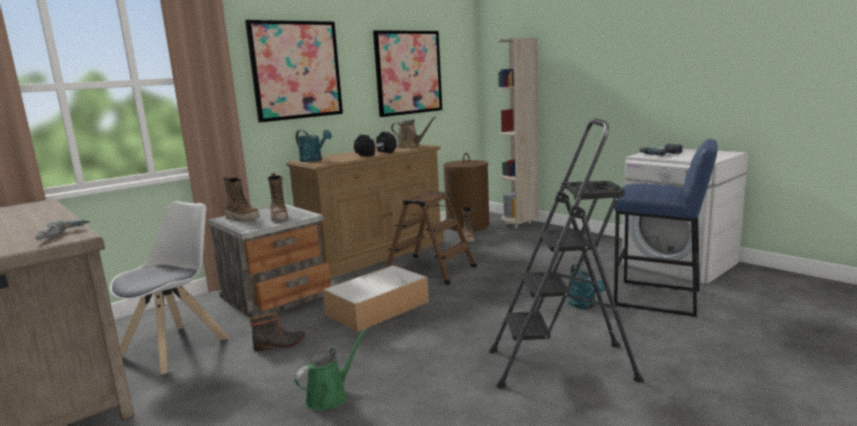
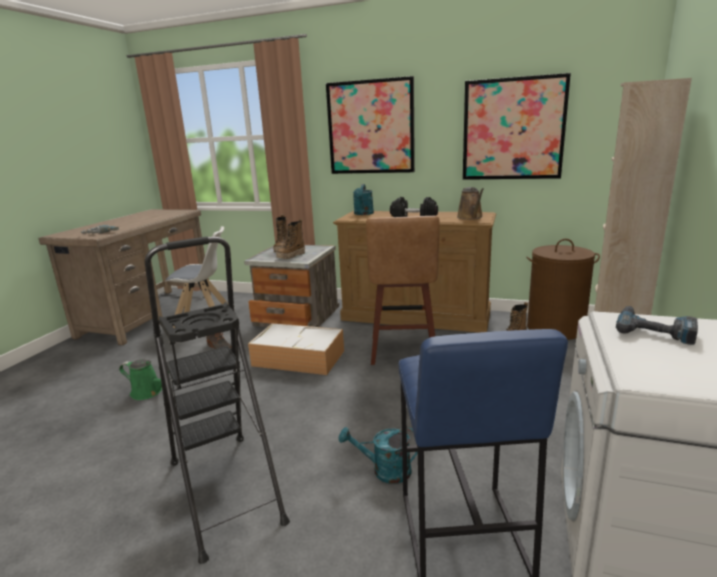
camera: 60 degrees right, 5 degrees up
(430, 269) = (403, 351): brown step ladder -> brown stool
(584, 305) = (384, 471): turquoise watering can -> turquoise watering can turned 45 degrees clockwise

